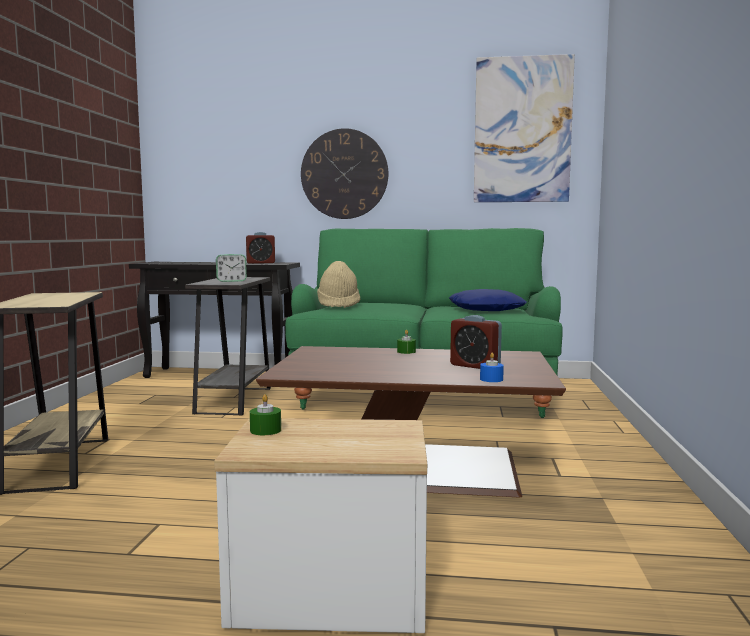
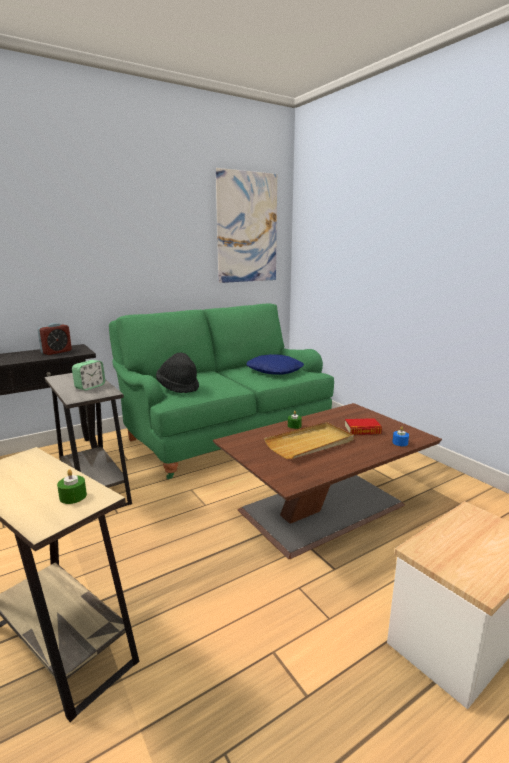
camera: 40 degrees left, 10 degrees up
(265, 430) = (437, 557): green candle -> green candle (73, 496)
(338, 305) = (178, 387): beige hat -> black hat
(344, 174) = (117, 262): wall clock -> none
(383, 362) = (310, 443): none -> beige tray
(475, 366) = (362, 430): alarm clock -> book

